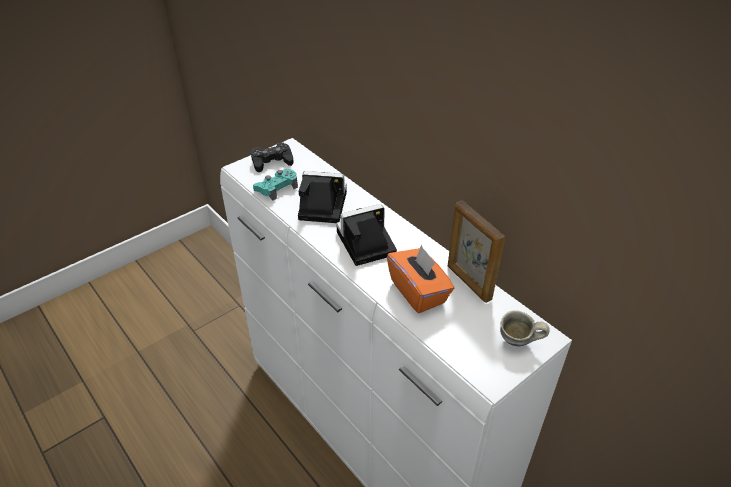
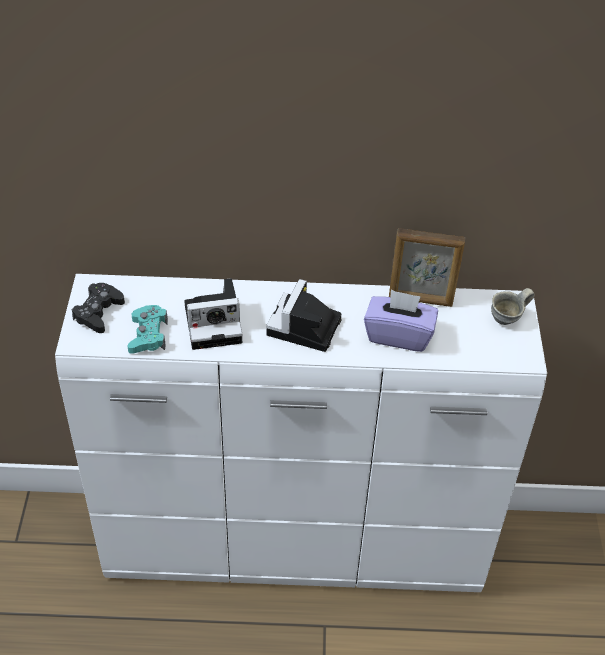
camera: 50 degrees left, 5 degrees up
(320, 206) = (216, 322): camera -> camera turned 150 degrees counterclockwise
(418, 292) = (399, 335): orange tissue box -> purple tissue box

